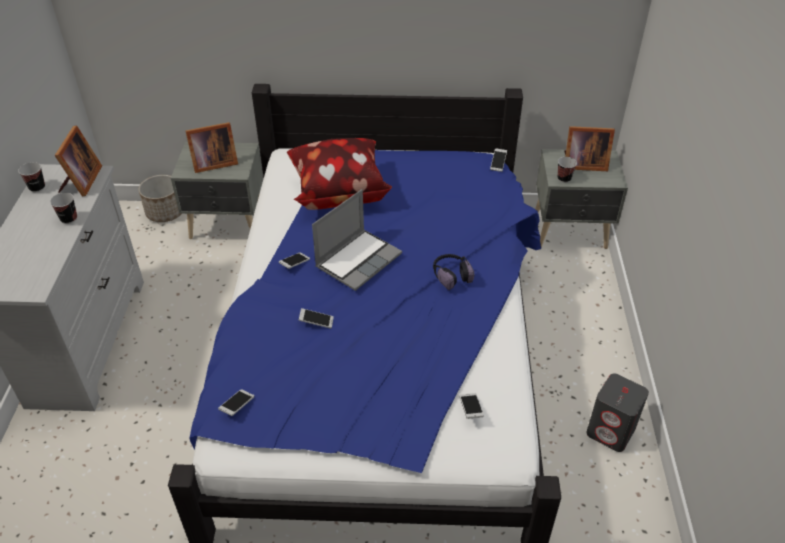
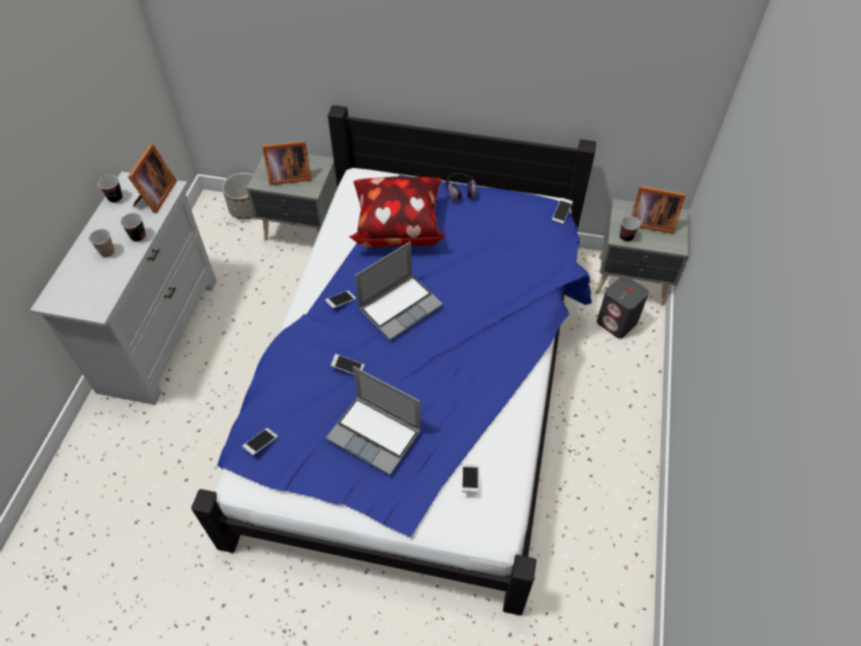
camera: 10 degrees right, 10 degrees up
(36, 236) = (107, 252): none -> cup
(361, 379) = (376, 435): none -> laptop
(451, 275) = (484, 336): headphones -> headphones (460, 191)
(611, 431) = (616, 500): grey speaker -> grey speaker (617, 322)

